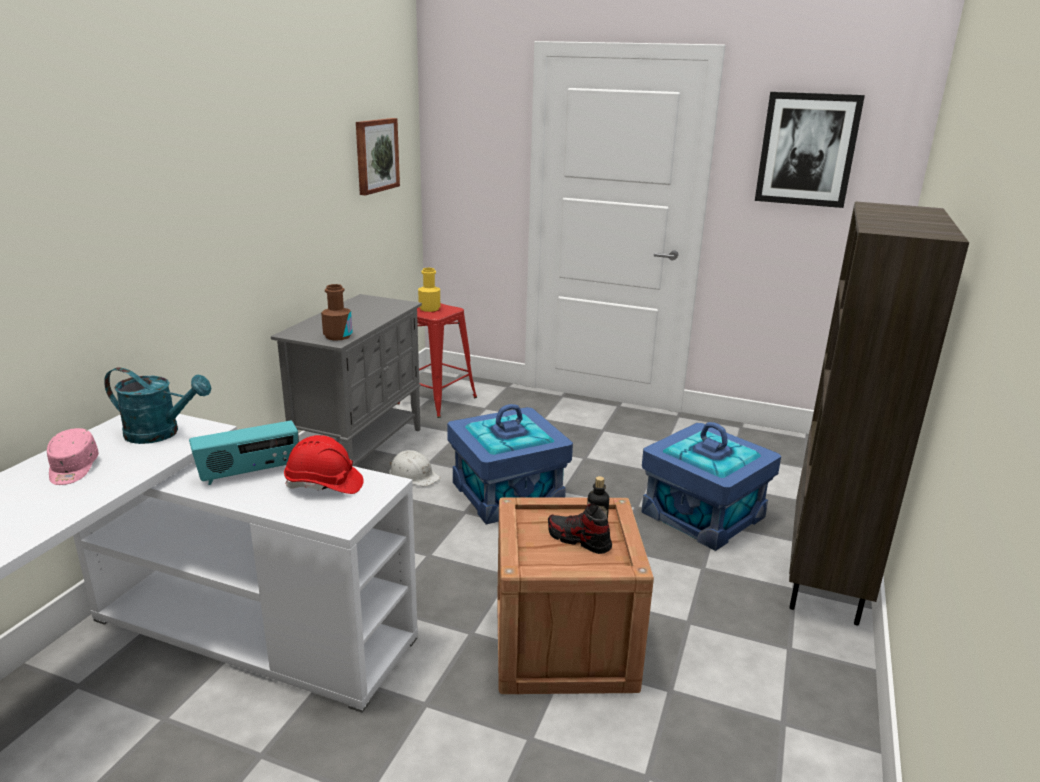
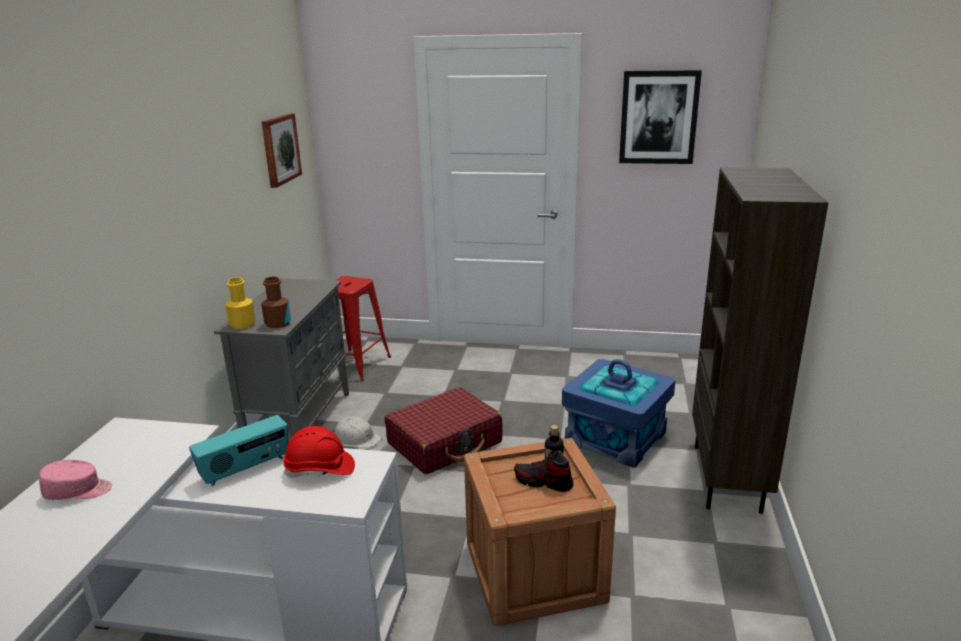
camera: 10 degrees left, 0 degrees up
(73, 468) = (78, 491): pink cap -> pink cap turned 75 degrees counterclockwise
(161, 433) = (149, 443): turquoise watering can -> none
(429, 308) = (341, 283): yellow bottle -> yellow bottle (242, 324)
(507, 493) = (445, 443): blue storage box -> red suitcase

